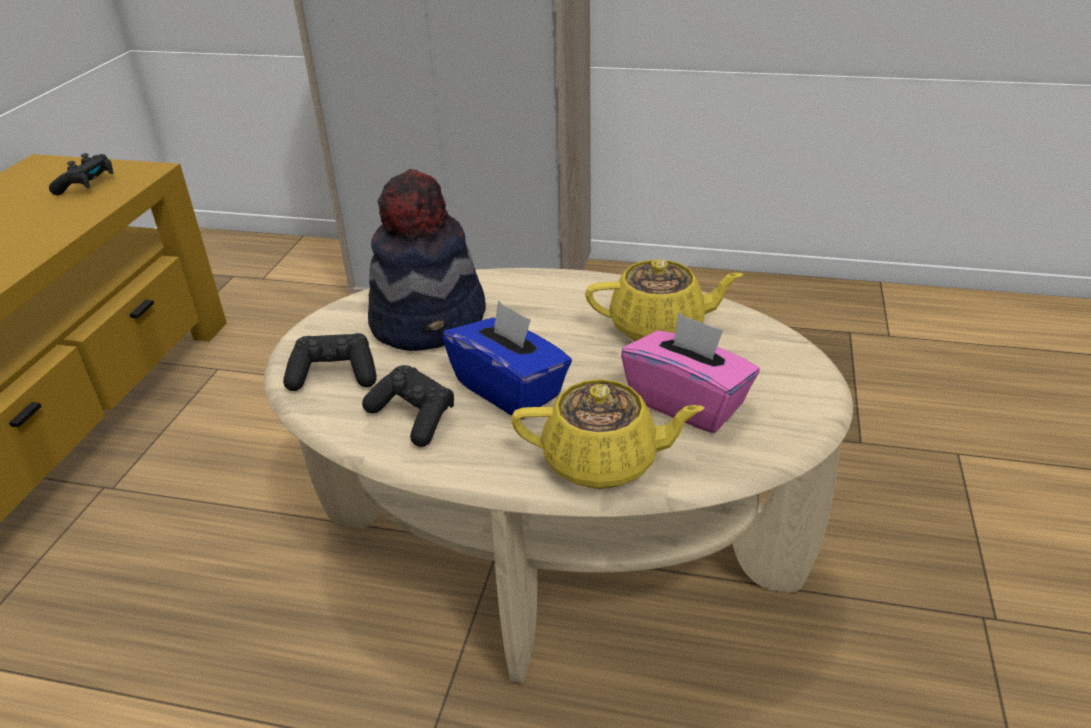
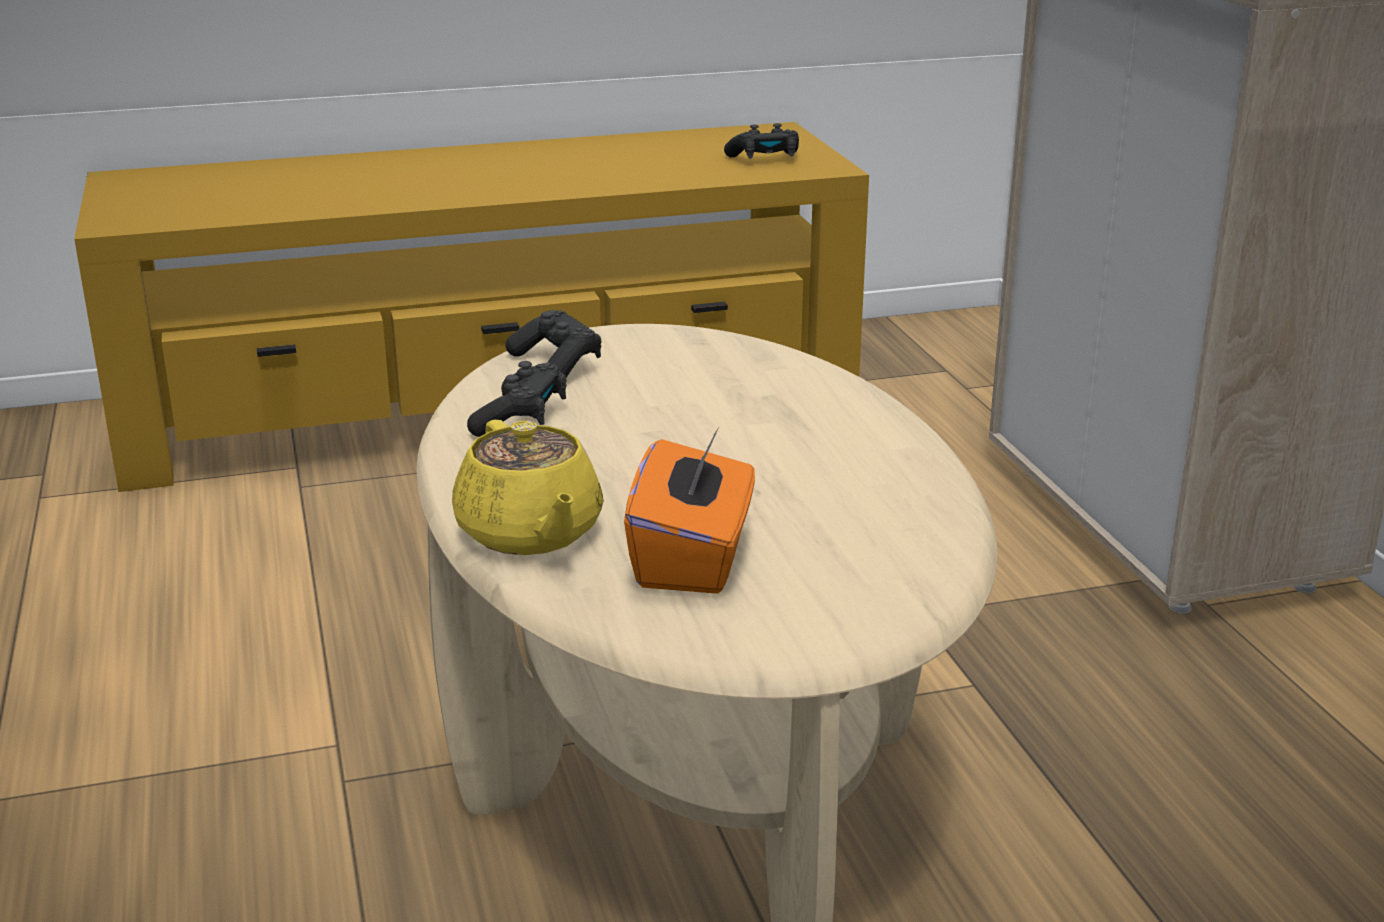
camera: 60 degrees right, 10 degrees down
(430, 321) = (706, 379): hat -> none
(510, 389) = (618, 452): blue tissue box -> none
(659, 327) = (848, 507): yellow teapot -> none
(687, 403) = (693, 559): pink tissue box -> orange tissue box

